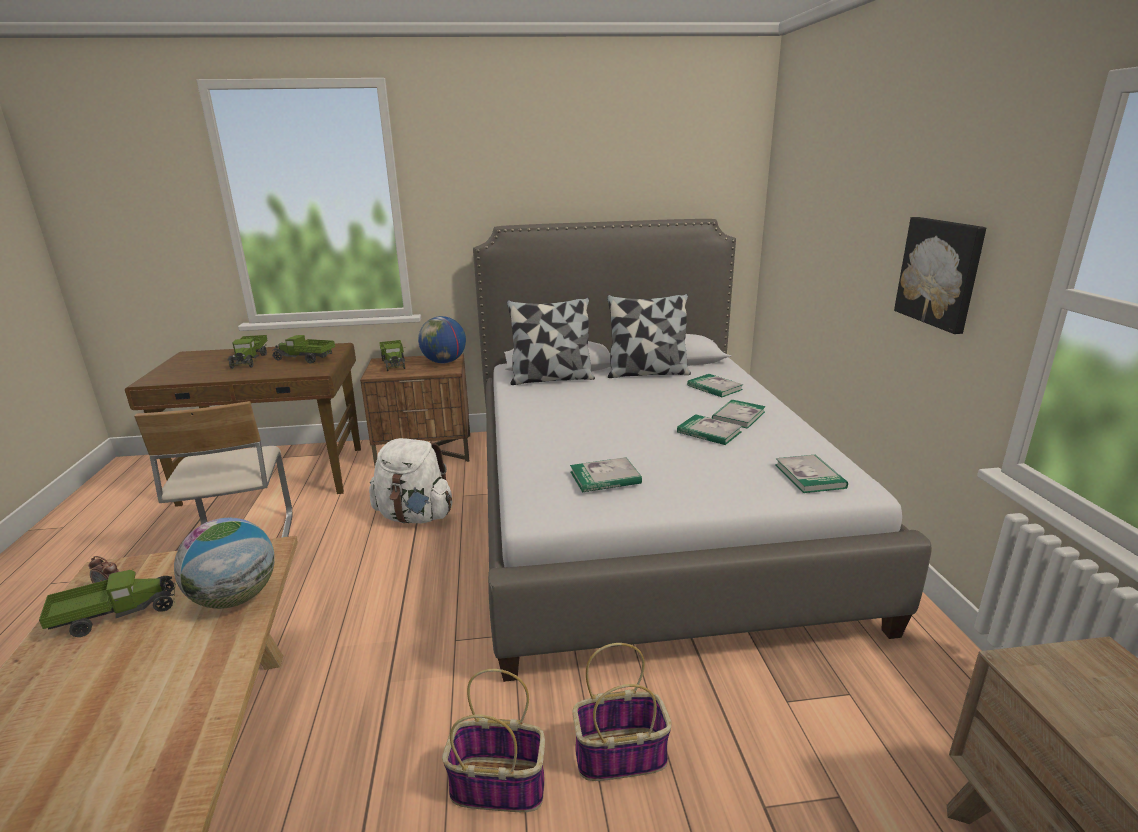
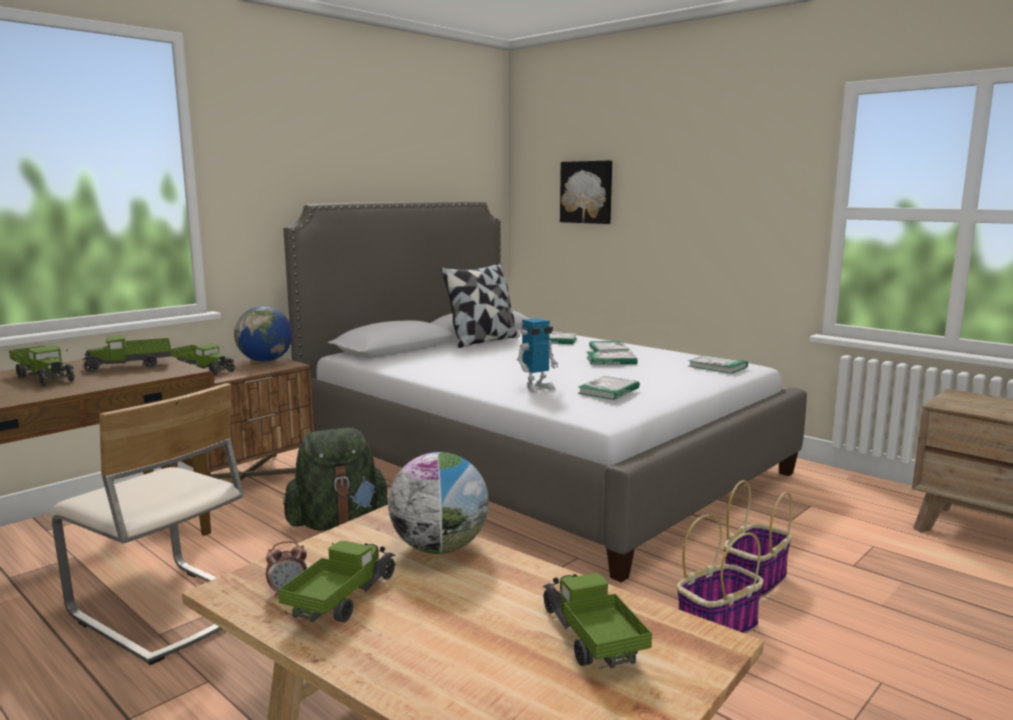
camera: 40 degrees left, 10 degrees down
(123, 755) = (590, 638): none -> toy truck
(415, 516) = (338, 523): white backpack -> green backpack
(551, 379) = (409, 355): pillow -> none
(556, 452) = (537, 388): none -> toy robot
(940, 272) = (737, 214): picture -> picture (587, 192)

